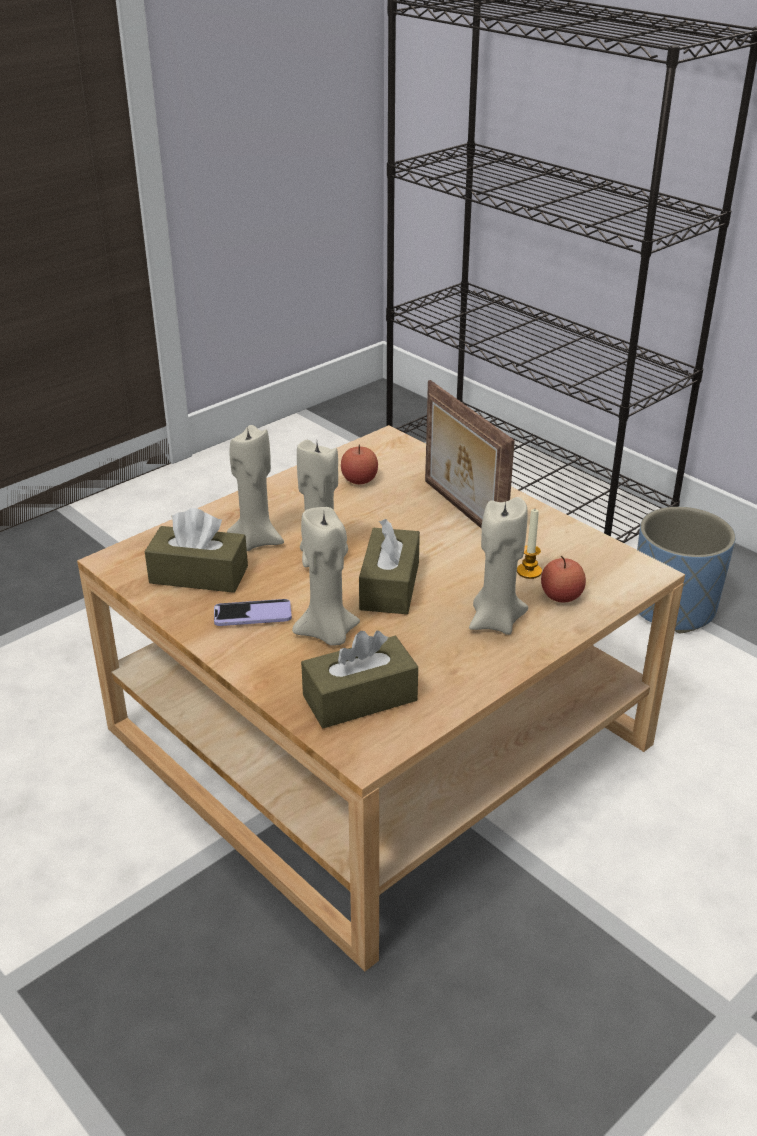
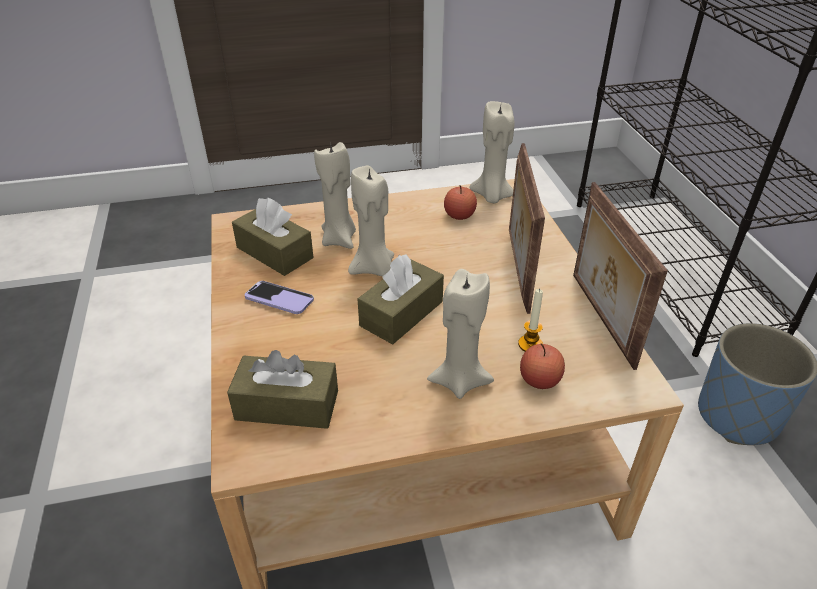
camera: 30 degrees right, 5 degrees up
(328, 634) = (316, 337): beige candle -> beige candle (492, 196)
(568, 531) = (599, 319): none -> picture frame

